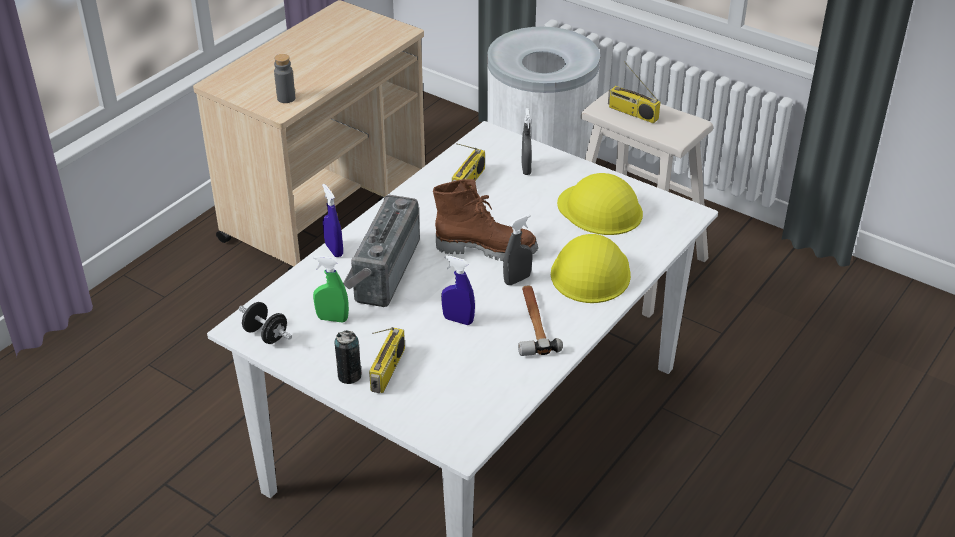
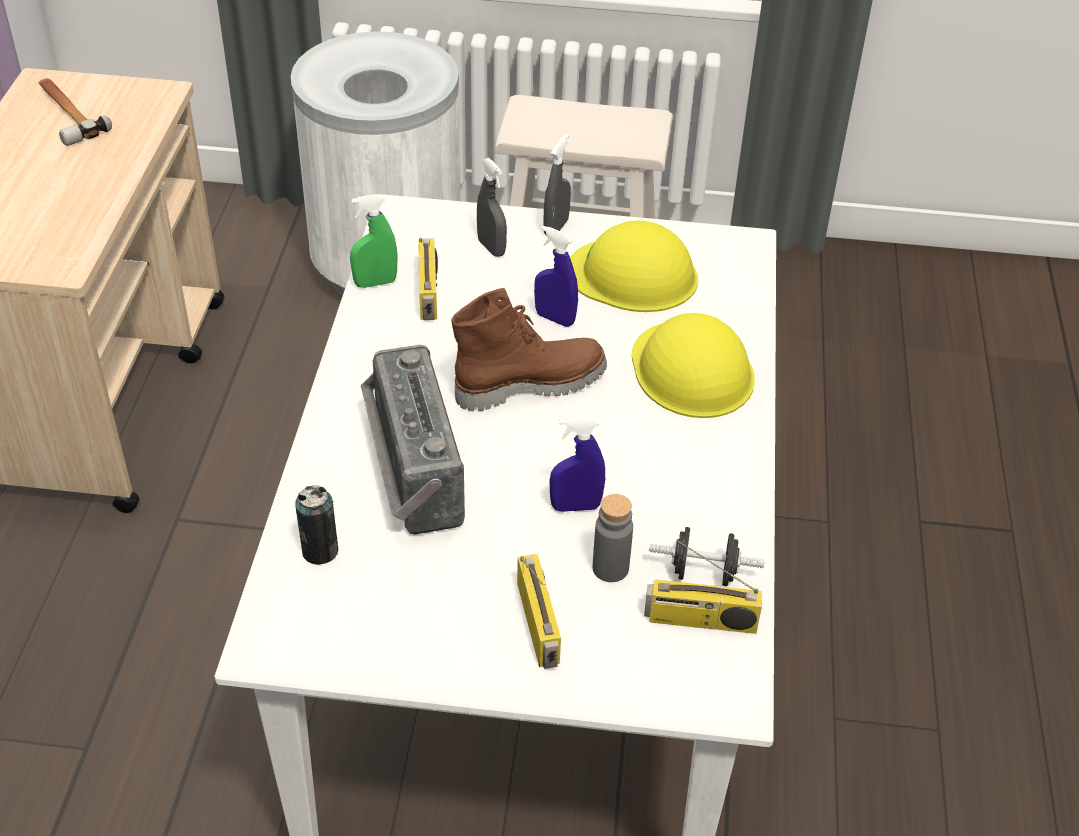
camera: 30 degrees left, 5 degrees up
(266, 335) = (314, 641): black dumbbell -> black dumbbell (703, 573)
(286, 98) = (58, 245): grey bottle -> grey bottle (610, 568)
(332, 319) = (395, 575): green spray bottle -> green spray bottle (375, 283)
(334, 250) = (313, 464): blue spray bottle -> blue spray bottle (555, 318)
(349, 376) = (491, 657): can -> can (320, 551)
(517, 279) = (606, 415): grey spray bottle -> grey spray bottle (556, 227)
(533, 323) = (677, 472): hammer -> hammer (66, 114)
(632, 113) = (563, 126): radio -> radio (700, 621)

